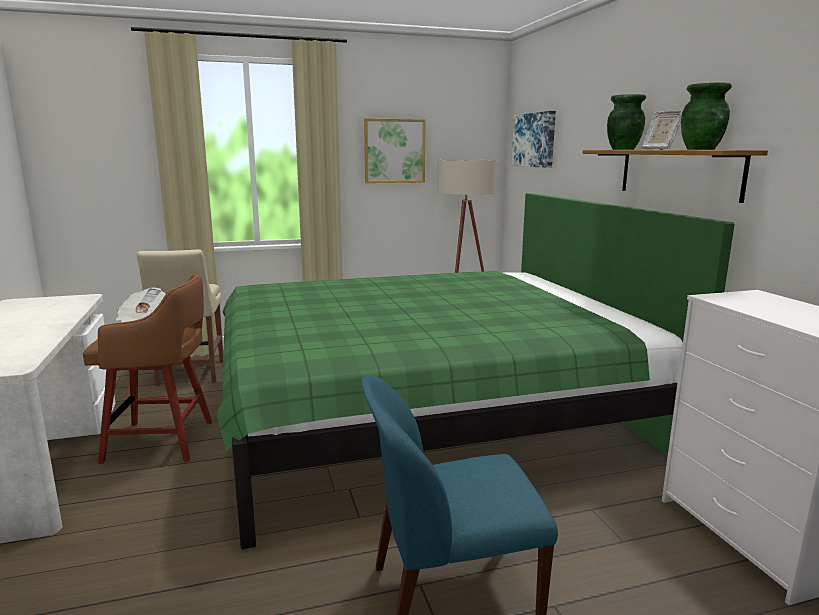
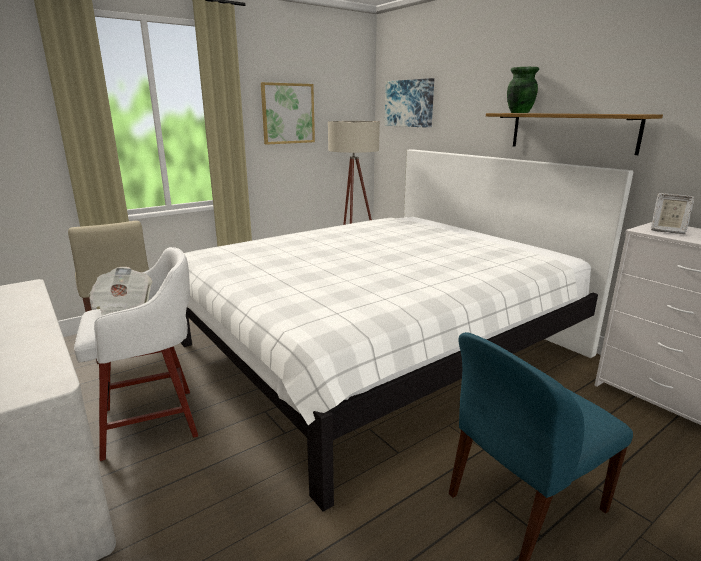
camera: 20 degrees left, 5 degrees up
(163, 441) = (154, 421): brown stool -> white stool
(427, 415) = (378, 348): green bed -> white bed
(659, 149) = (562, 113): picture frame -> picture frame (667, 231)
(701, 149) = (603, 113): green vase -> none

